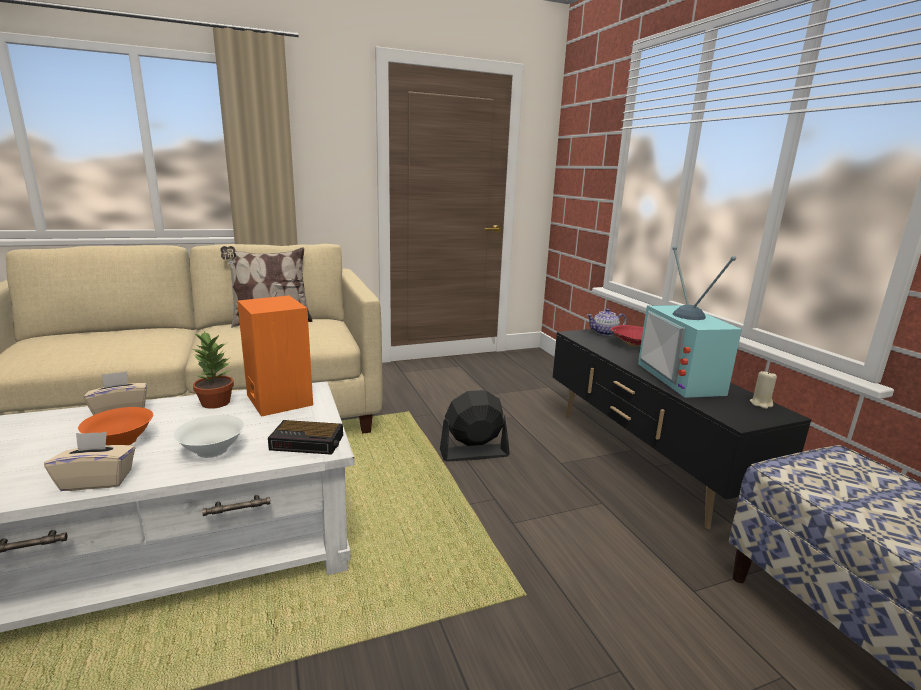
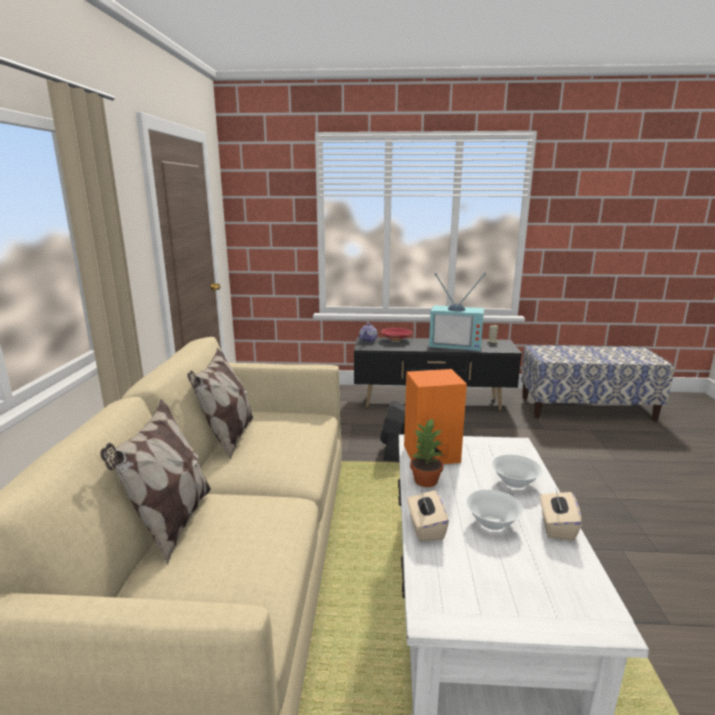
camera: 65 degrees left, 0 degrees up
(121, 441) = (492, 522): orange bowl -> white bowl
(135, 329) = (171, 524): none -> pillow
(308, 442) = (508, 448): alarm clock -> none

